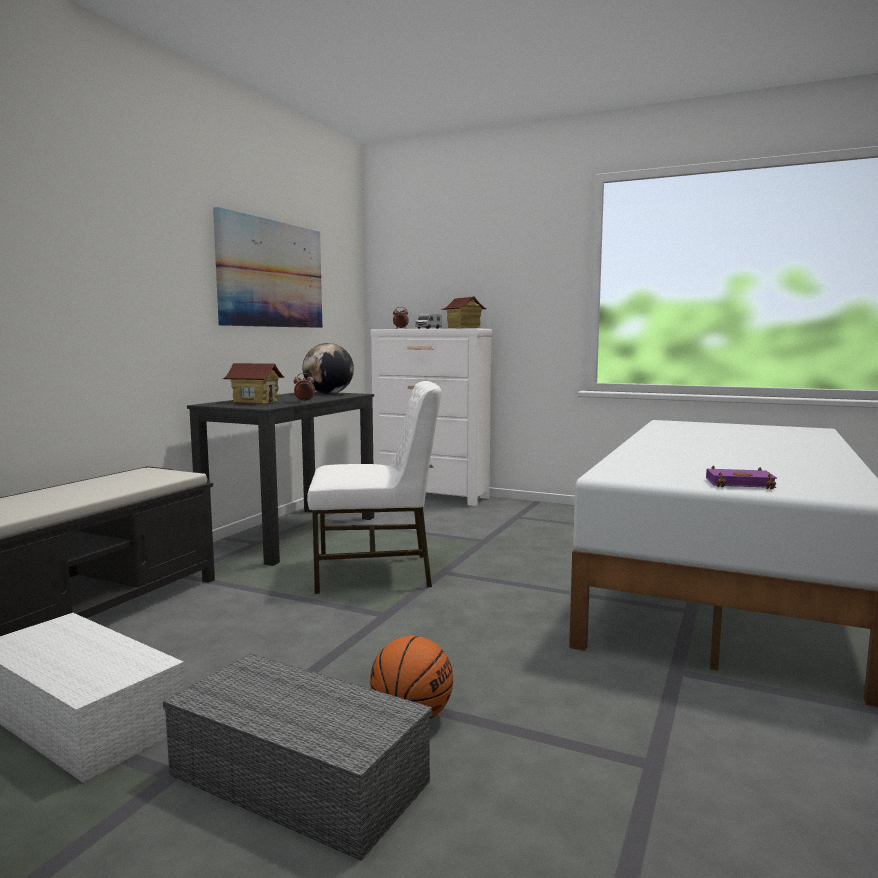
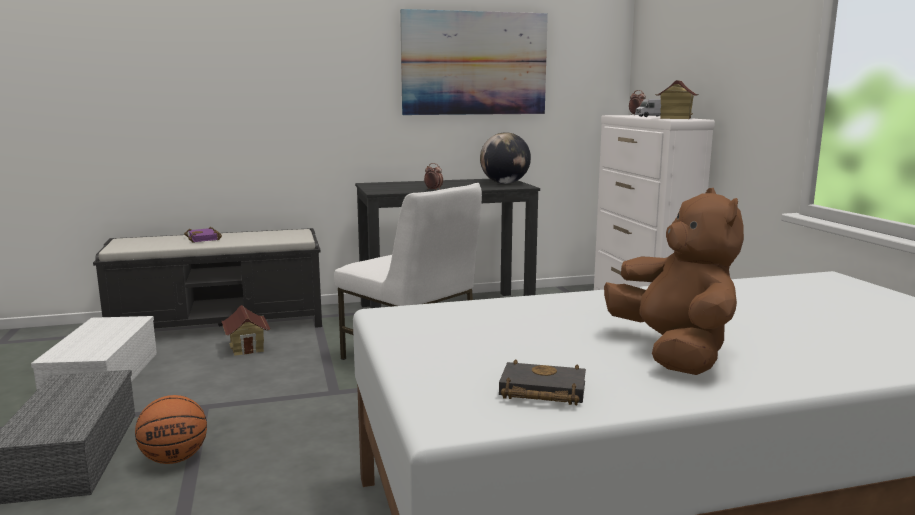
camera: 50 degrees right, 5 degrees up
(255, 402) = (406, 185): toy house -> toy house (247, 348)
(741, 483) = (434, 361): purple book -> purple book (205, 238)
(772, 455) = (673, 352): none -> brown plush toy
(820, 479) = (540, 391): none -> black book

